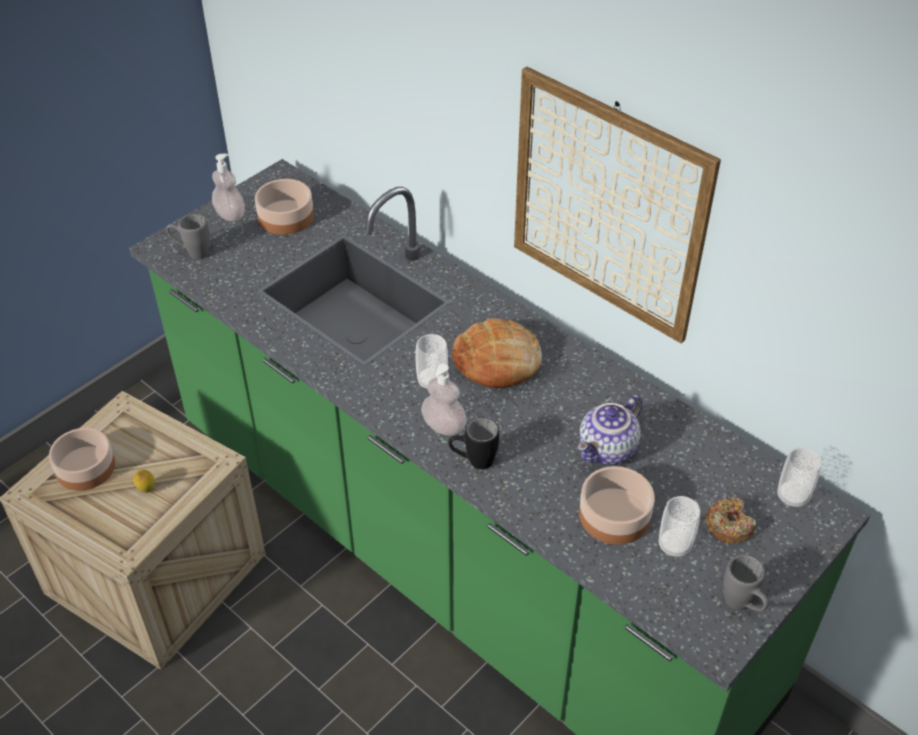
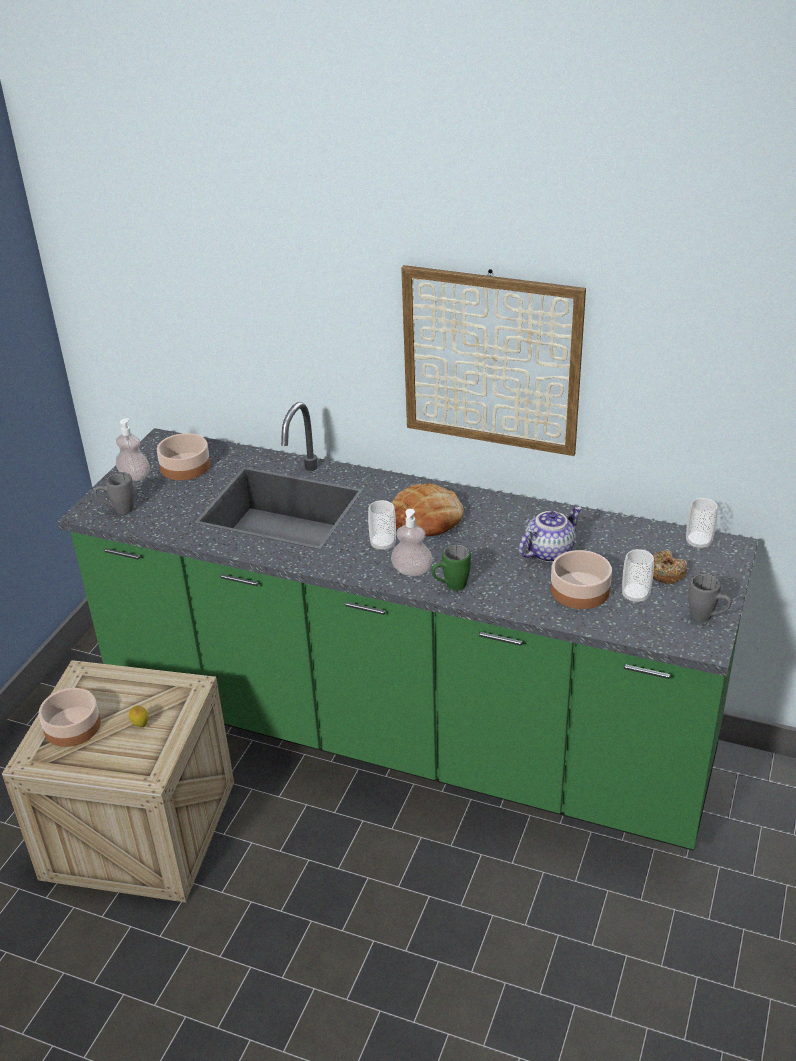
camera: 20 degrees left, 10 degrees down
(473, 461) = (450, 587): black mug -> green mug
(608, 450) = (548, 551): teapot -> teapot turned 150 degrees counterclockwise

